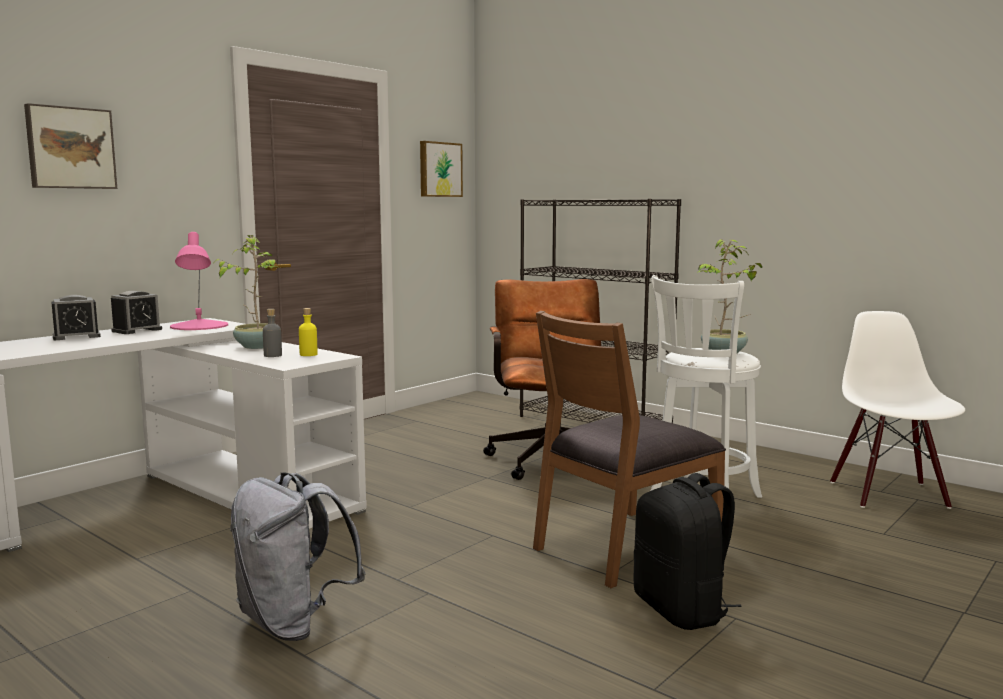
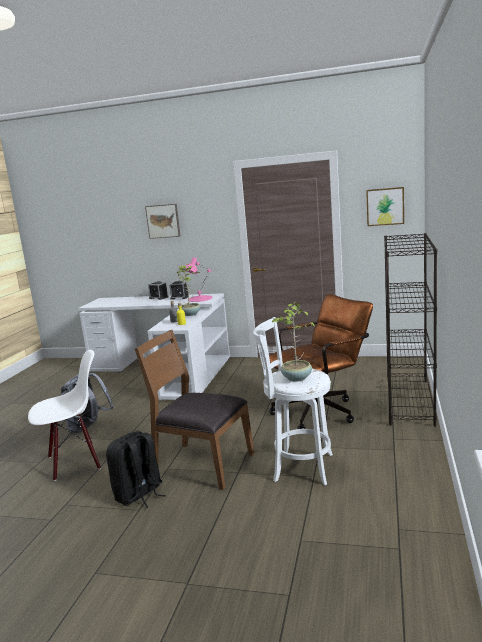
camera: 65 degrees right, 5 degrees up
(889, 494) = (395, 534): white chair -> white chair (74, 462)

